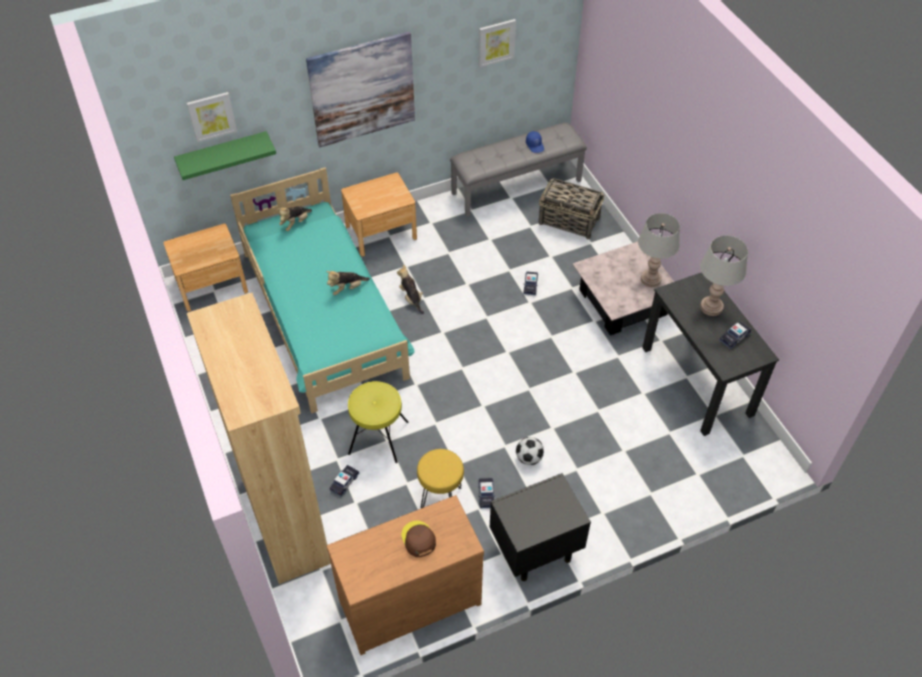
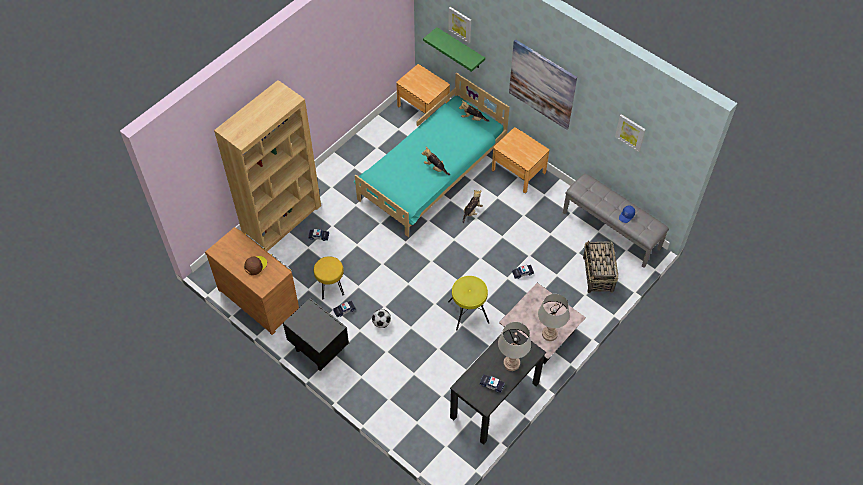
camera: 65 degrees right, 5 degrees up
(378, 438) = (356, 239): yellow stool -> yellow stool (468, 312)

